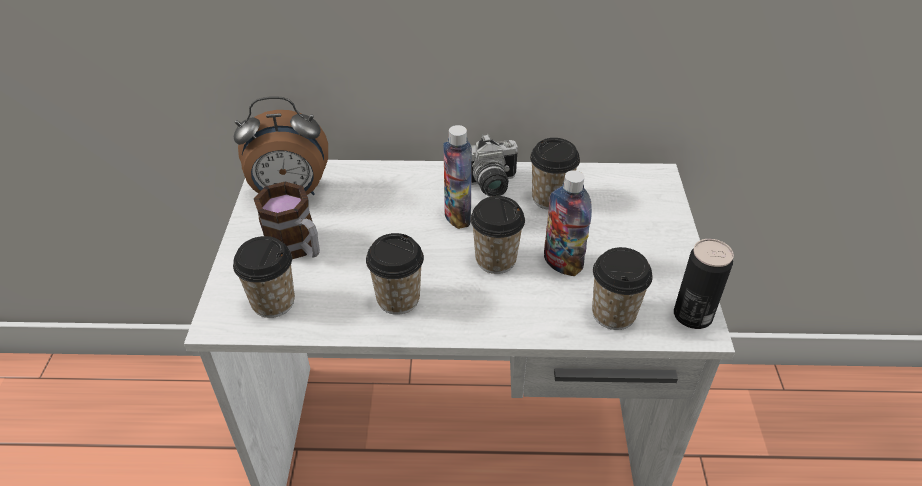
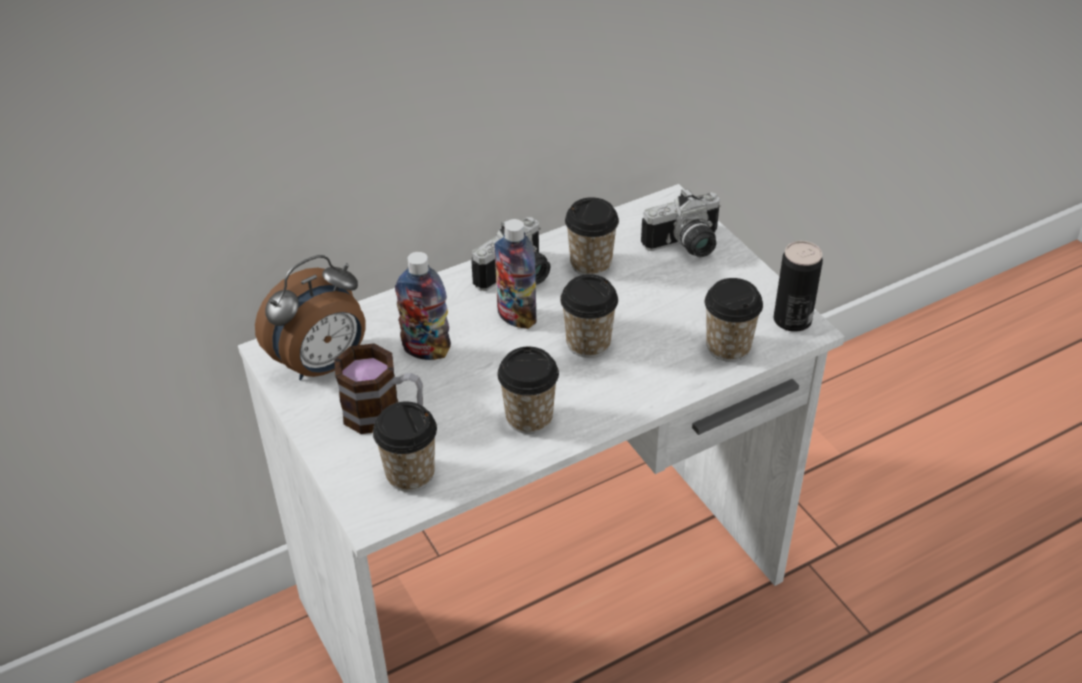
camera: 30 degrees left, 0 degrees up
(562, 263) = (650, 321): bottle -> bottle (426, 350)
(642, 215) = (686, 247): none -> camera

